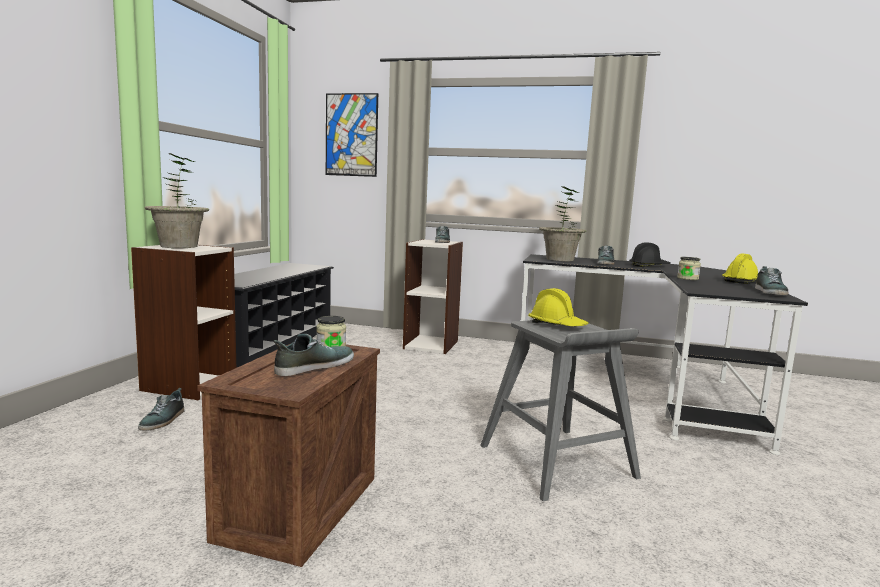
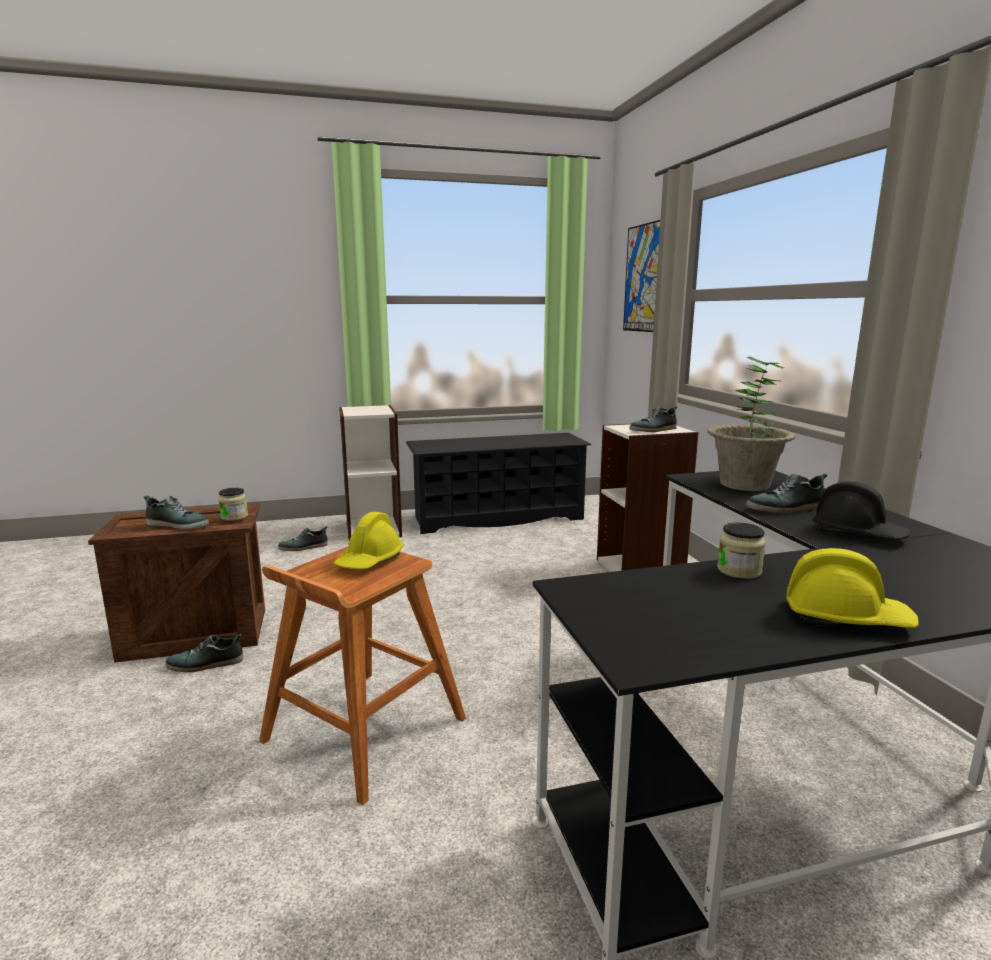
camera: 60 degrees right, 5 degrees up
(179, 246) = (367, 409): potted plant -> none
(557, 462) = (363, 730): grey stool -> brown stool
(771, 292) = (706, 648): shoe -> shoe (205, 664)

